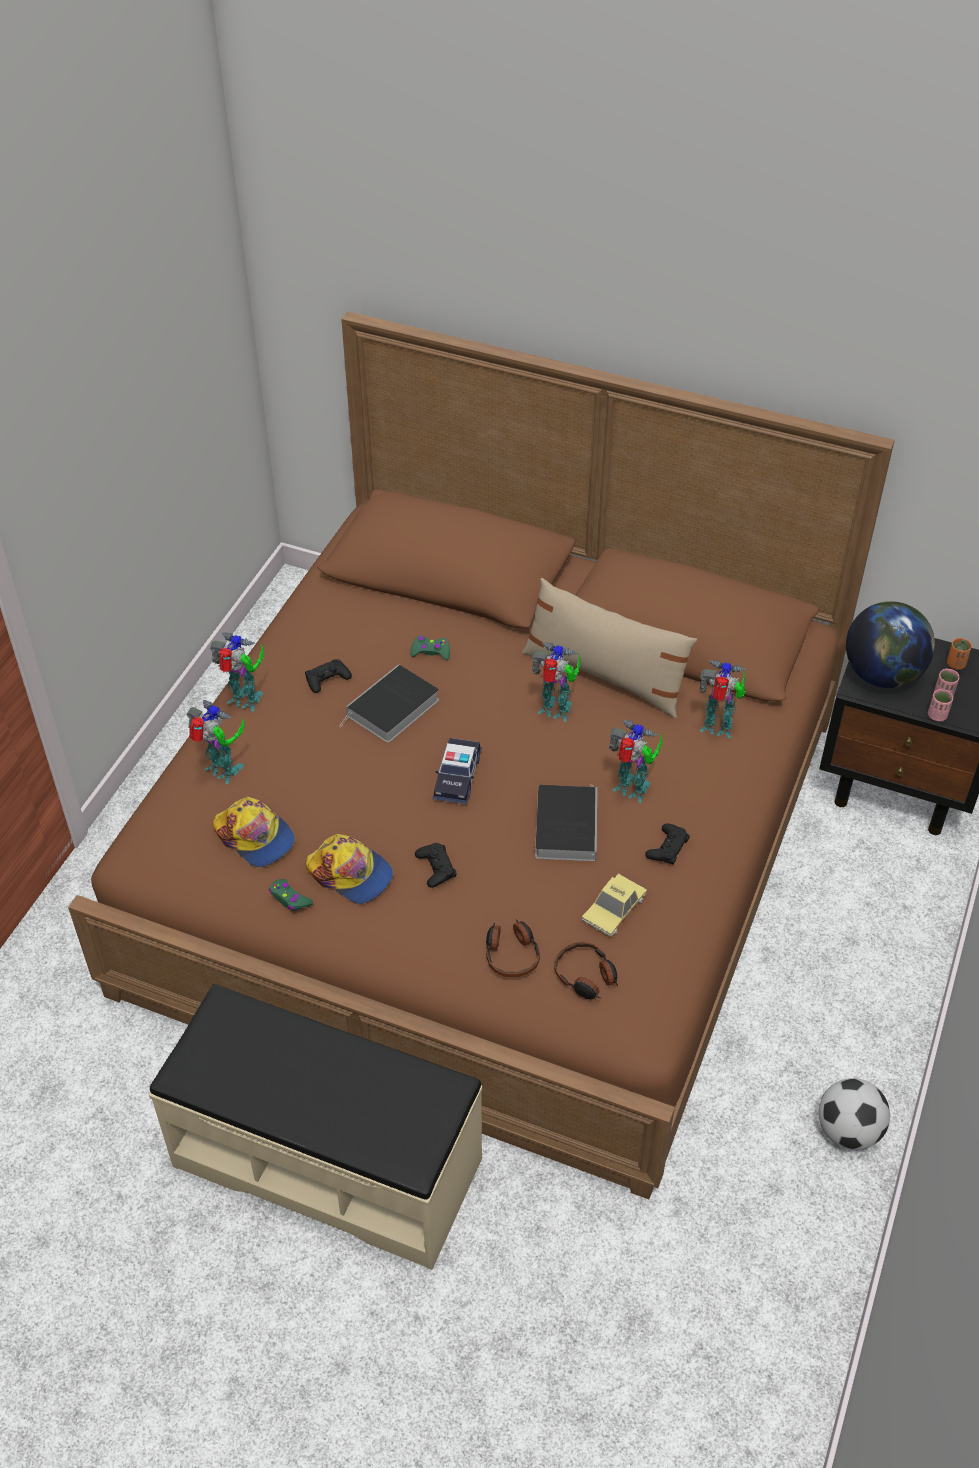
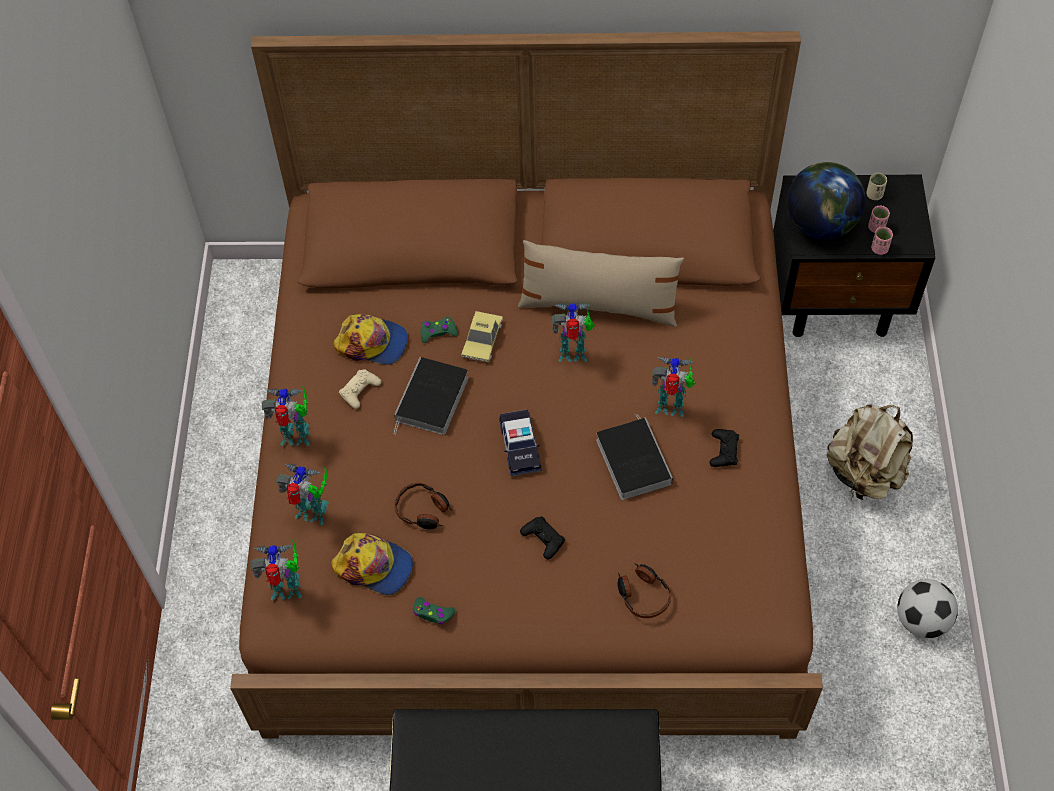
camera: 20 degrees left, 10 degrees up
(327, 679) = (360, 390): black game controller -> beige game controller
(351, 873) = (474, 571): cap -> cap (372, 343)
(586, 976) = (711, 592): headphones -> headphones (423, 510)
(614, 909) = (706, 523): toy car -> toy car (482, 340)
(718, 729) = (715, 324): toy robot -> toy robot (288, 591)
(851, 961) = (864, 473): none -> beige backpack
(955, 664) = (874, 195): orange cup -> beige cup

